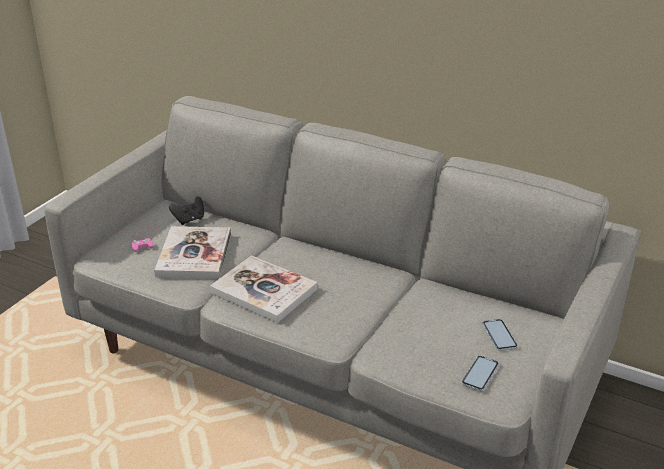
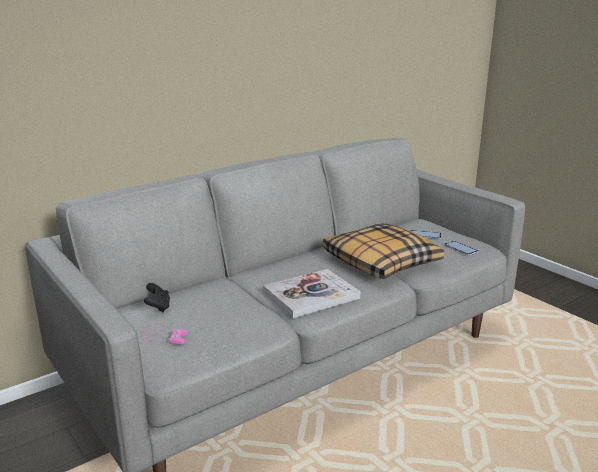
camera: 65 degrees left, 10 degrees down
(194, 255) = (223, 315): book -> none
(382, 317) = (380, 262): none -> pillow

